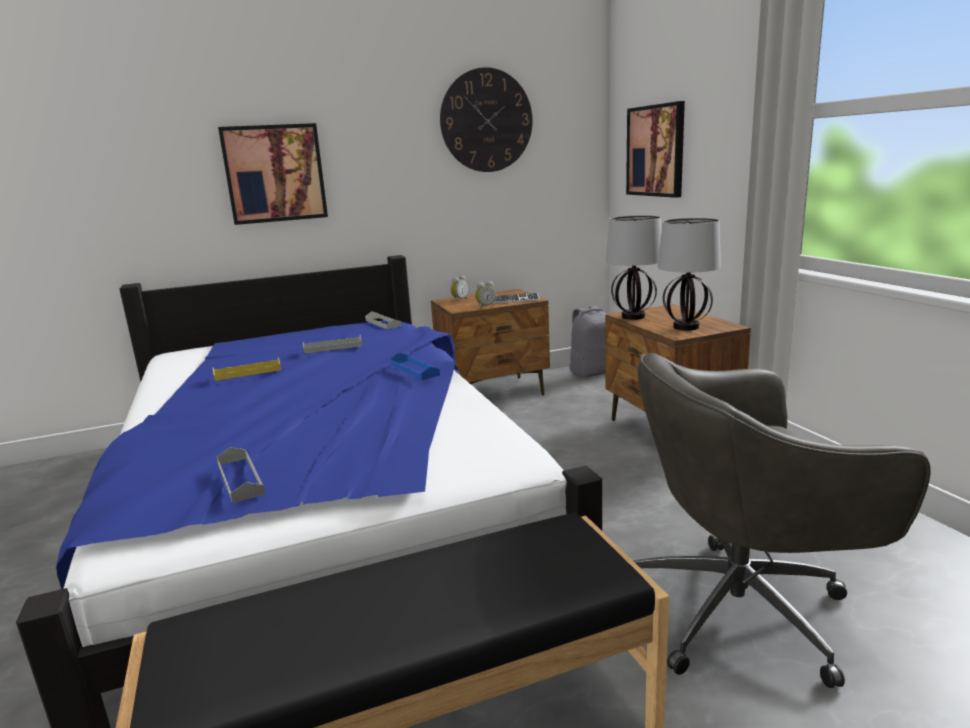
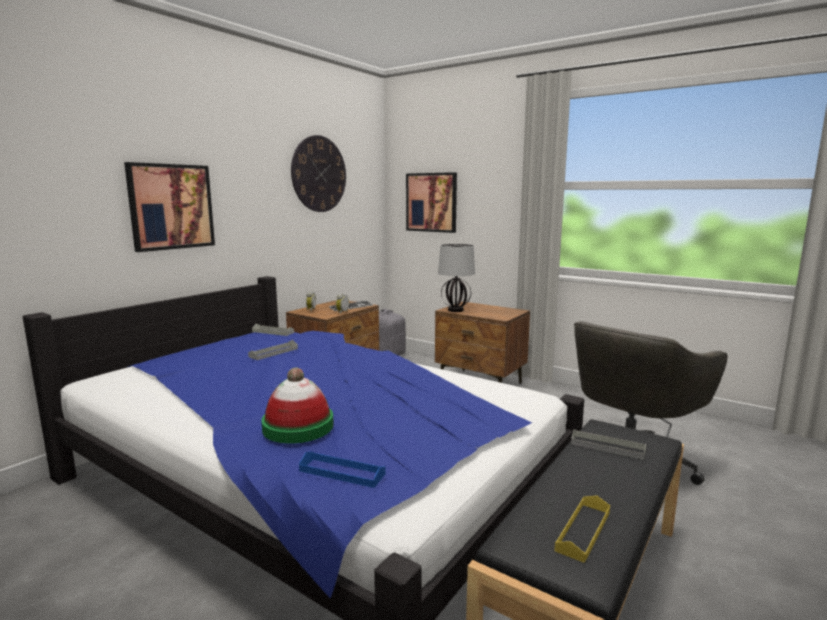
camera: 35 degrees left, 5 degrees down
(198, 432) = (298, 427): none -> hat
(240, 478) = (407, 444): grey tray -> grey tray (607, 447)
(248, 372) = (237, 380): yellow tray -> yellow tray (583, 531)
(414, 370) = (377, 358): blue tray -> blue tray (342, 472)
(687, 327) = (497, 313): table lamp -> none

